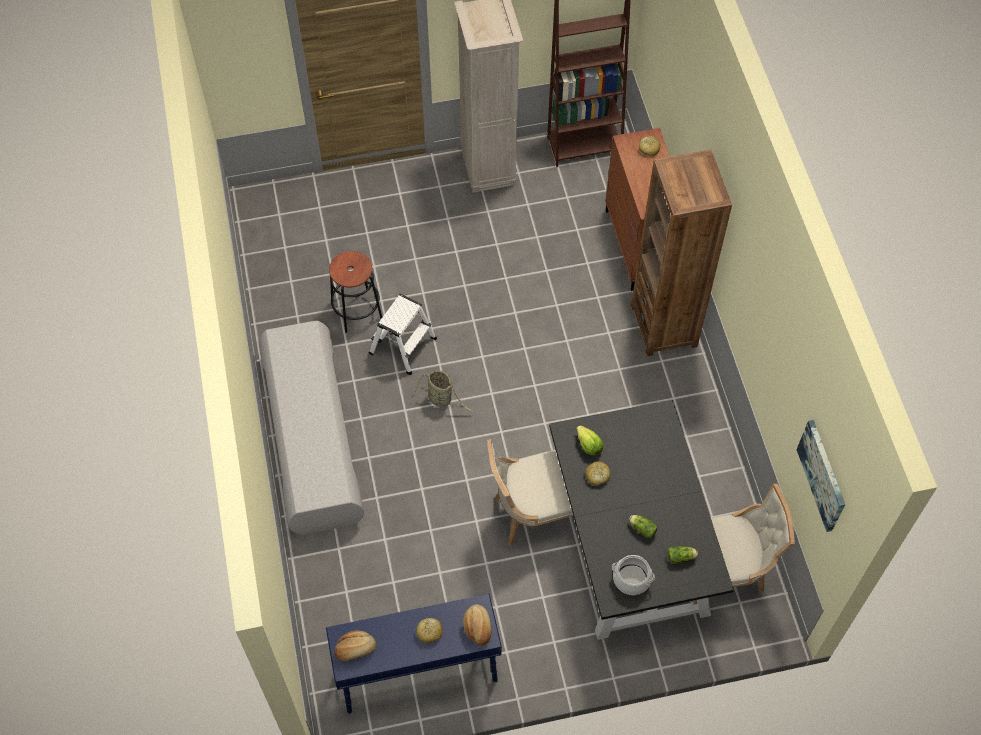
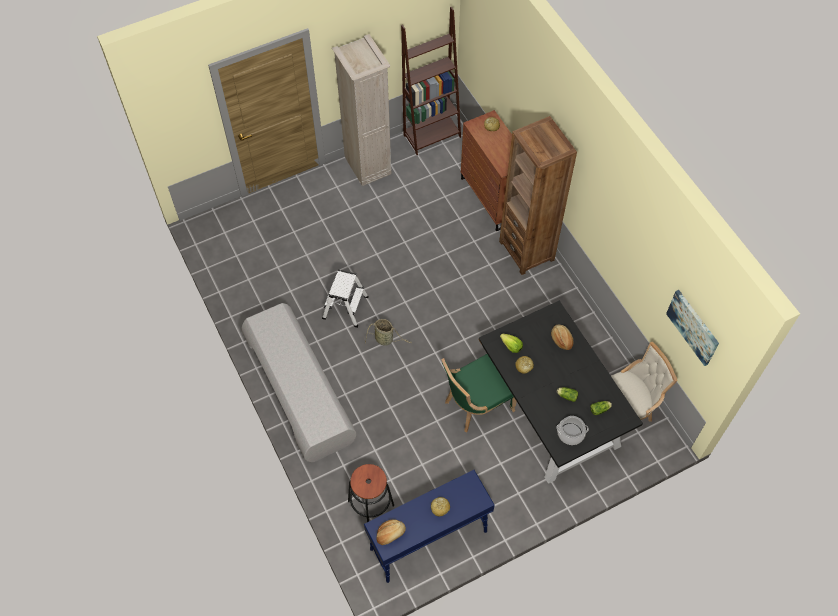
camera: 15 degrees left, 0 degrees up
(356, 310) = (303, 289): black stool -> black stool (371, 503)
(478, 627) = (473, 495): bread -> bread (561, 339)
(533, 513) = (475, 405): beige chair -> green chair

